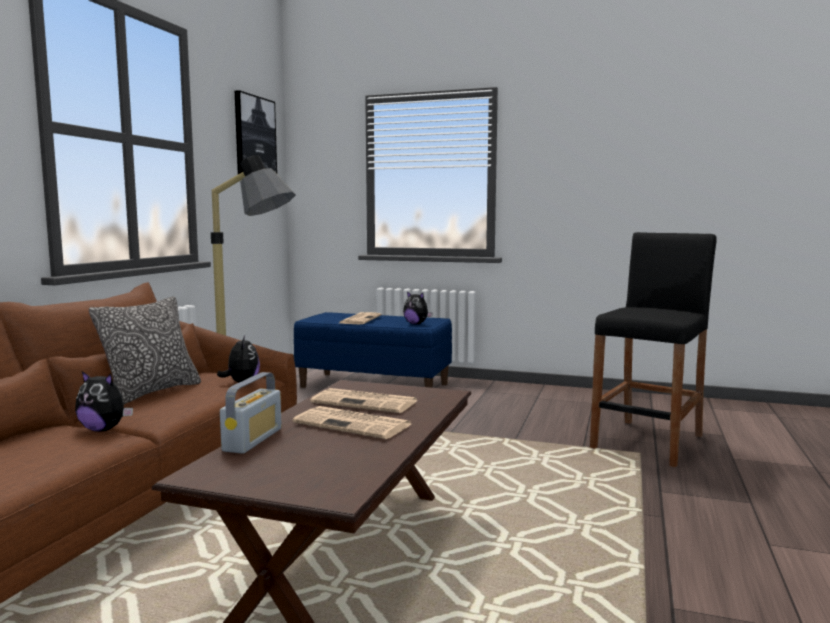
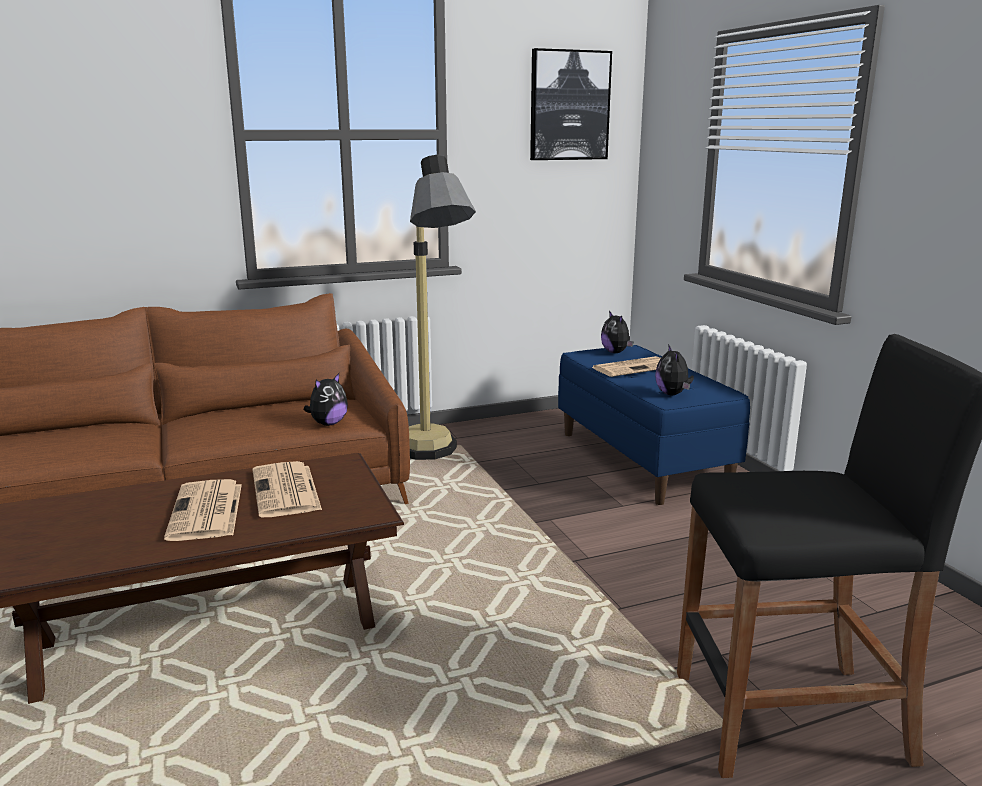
camera: 50 degrees right, 10 degrees up
(104, 429) = (147, 438): plush toy -> plush toy (616, 352)
(151, 392) = (251, 410): pillow -> none
(253, 439) = (124, 493): radio -> none

